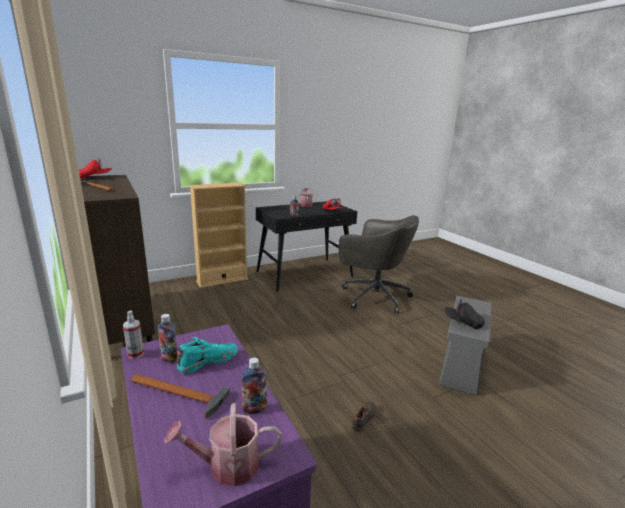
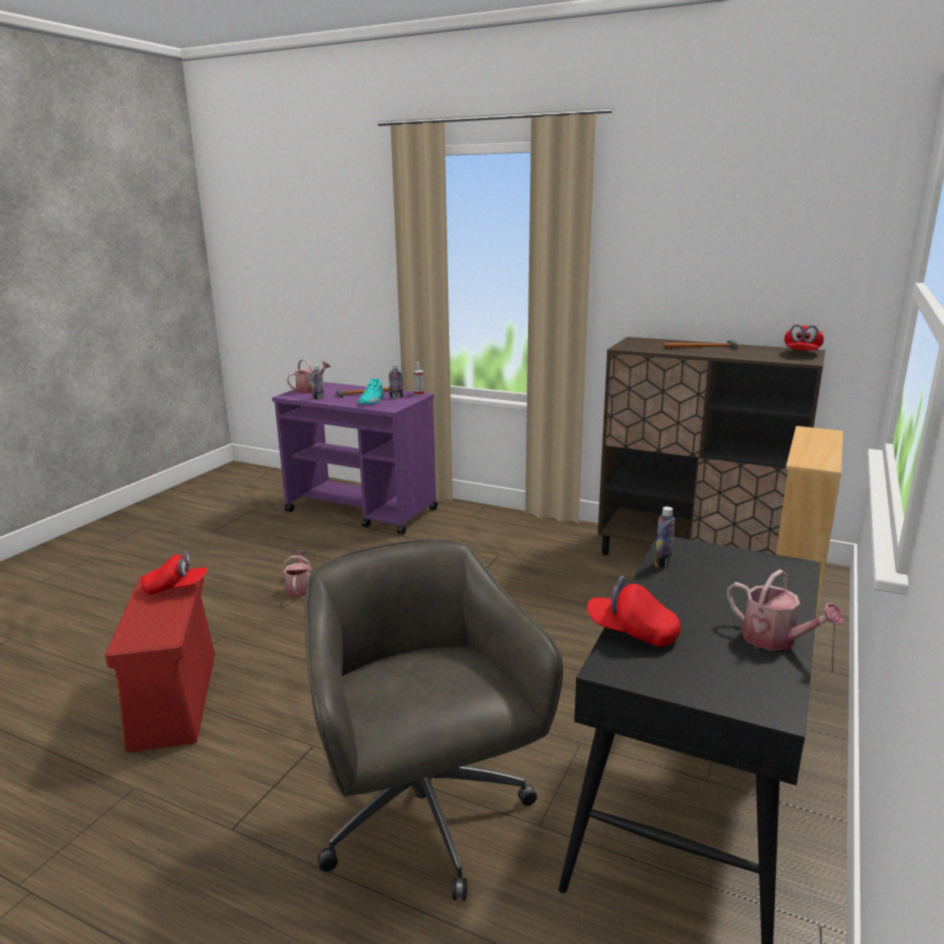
camera: 145 degrees right, 0 degrees up
(364, 419) = (299, 588): black shoe -> watering can
(373, 296) = (425, 816): grey office chair -> grey office chair turned 75 degrees clockwise
(461, 367) = (174, 698): grey storage box -> red storage box
(463, 322) = (176, 588): black cap -> red cap

